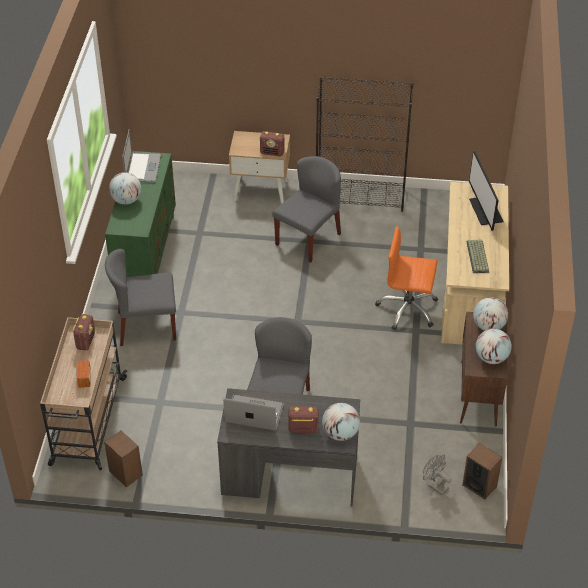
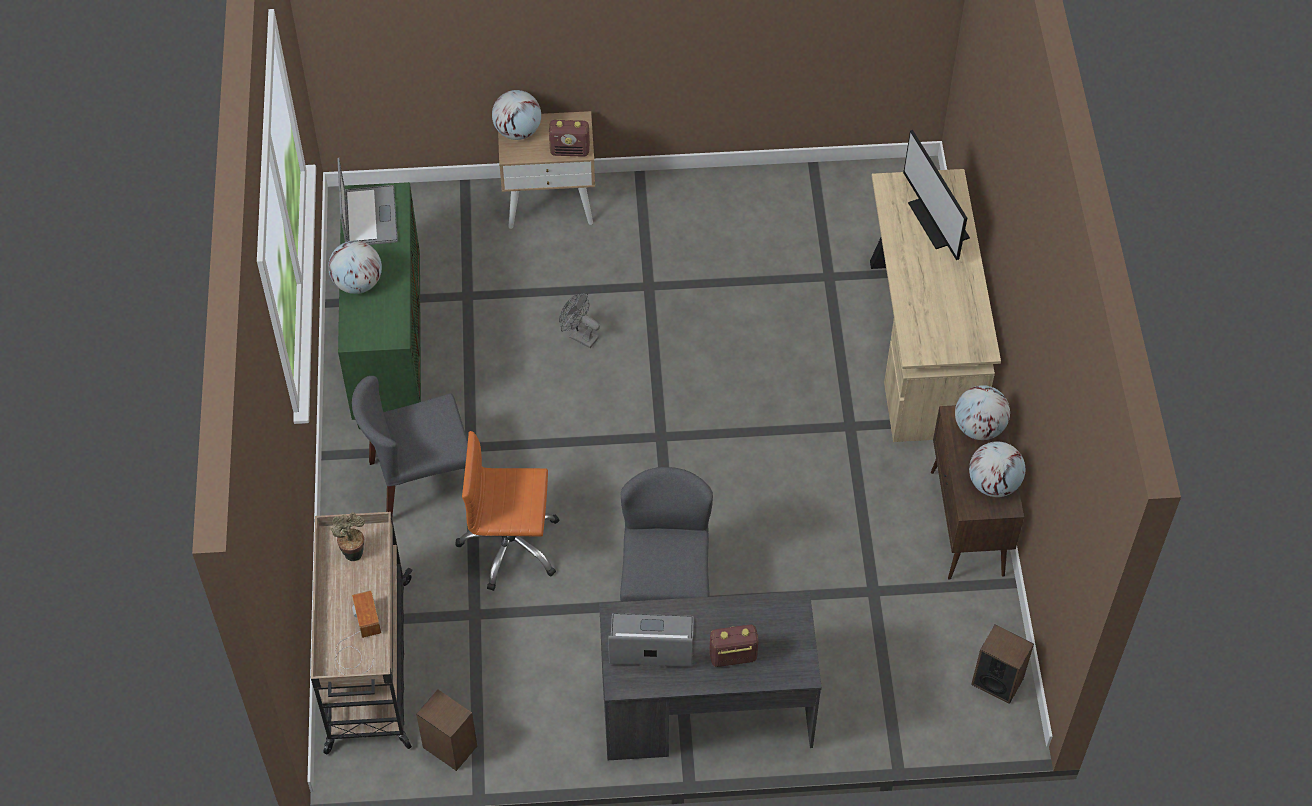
camera: 10 degrees left, 10 degrees up
(85, 341) = (352, 551): radio -> potted plant
(308, 239) = (646, 282): grey chair -> none
(340, 433) = (791, 655): globe -> globe (517, 131)
(360, 197) = (714, 192): black bookcase -> none
(407, 309) = (829, 389): orange office chair -> orange office chair (510, 546)
(435, 485) = (930, 691): grey fan -> grey fan (579, 336)
(478, 257) = (942, 309): keyboard -> none

